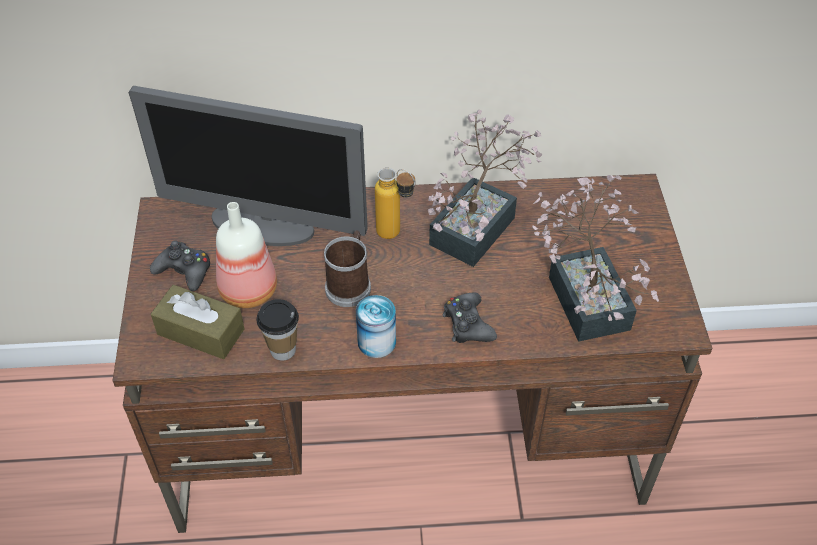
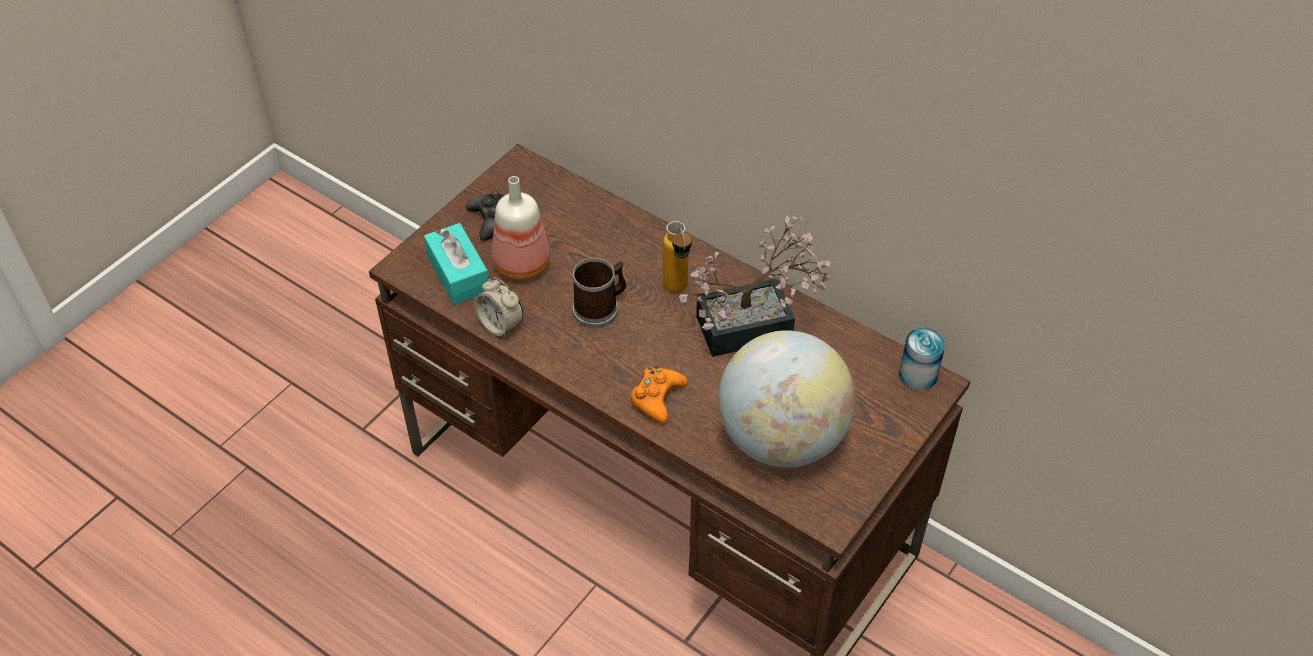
camera: 40 degrees right, 0 degrees up
(201, 331) = (458, 274): brown tissue box -> turquoise tissue box
(263, 225) = (584, 221): monitor -> none
(282, 350) = (500, 325): cup -> alarm clock
(376, 342) = (573, 365): can -> can (918, 374)
(467, 324) = (657, 398): black game controller -> orange game controller
(585, 294) = (781, 438): potted plant -> globe

